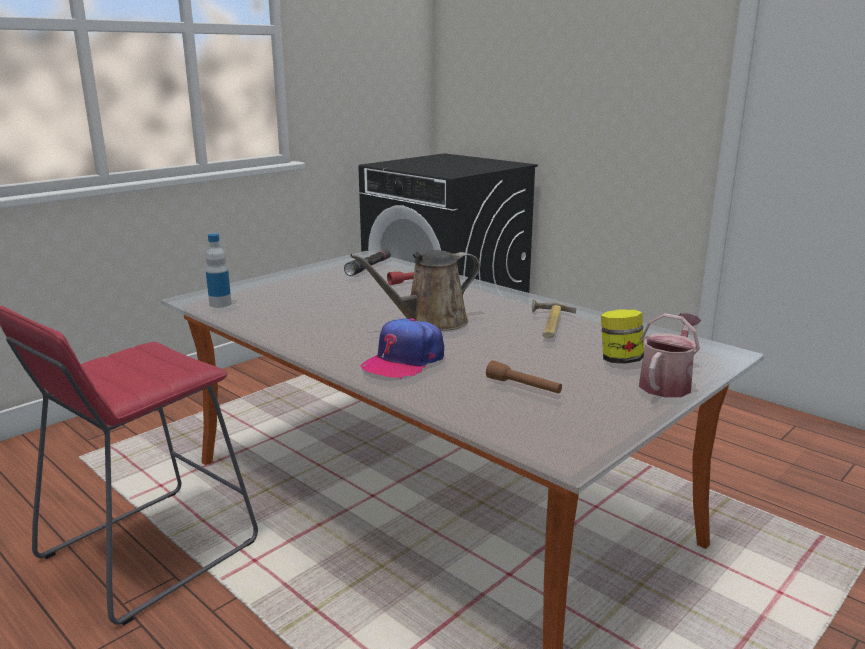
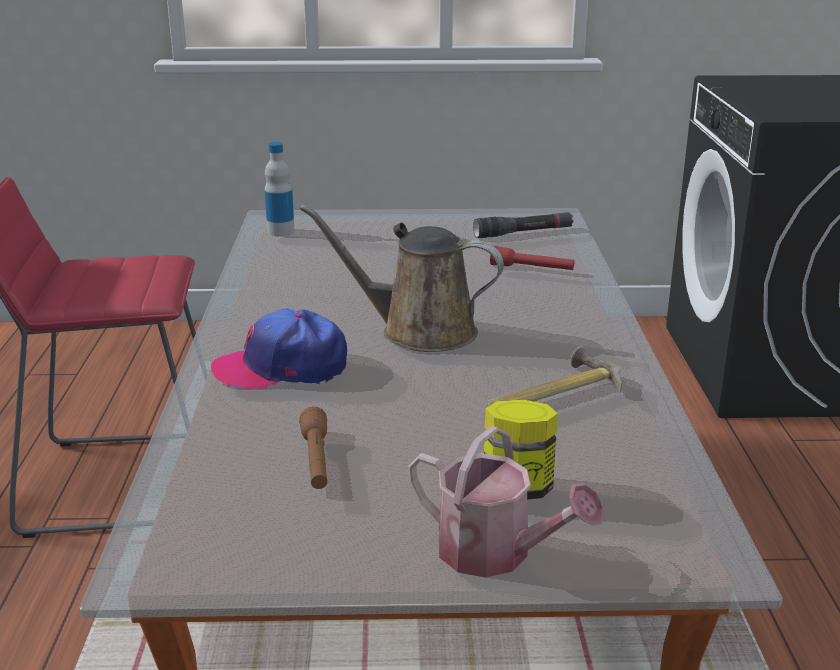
camera: 45 degrees right, 5 degrees up
(667, 383) = (495, 553): watering can -> watering can turned 45 degrees clockwise

